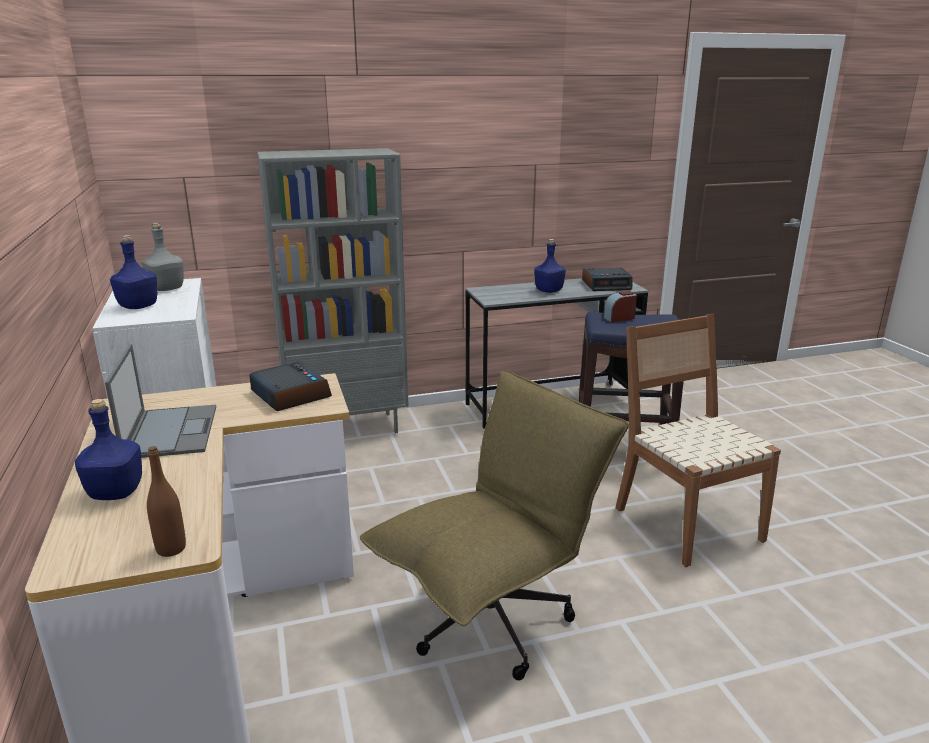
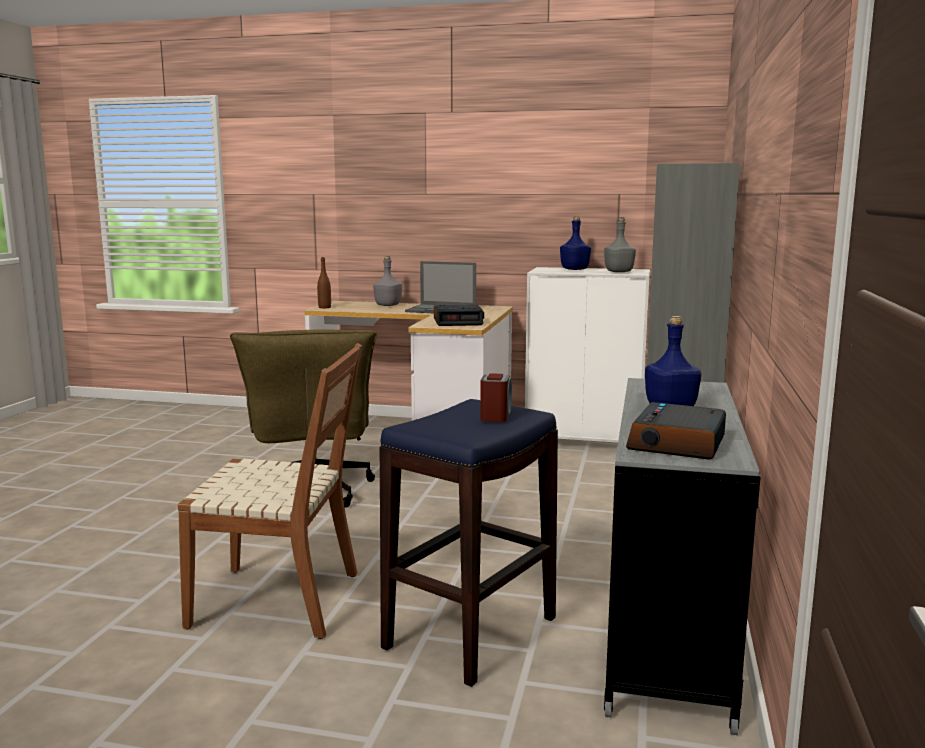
camera: 120 degrees right, 10 degrees down
(115, 493) = (387, 305): blue bottle -> grey bottle

